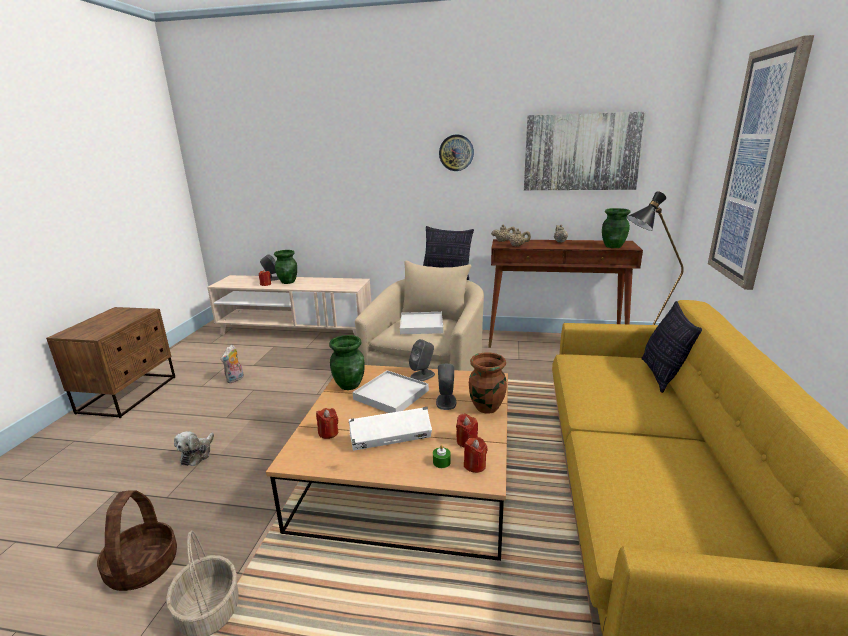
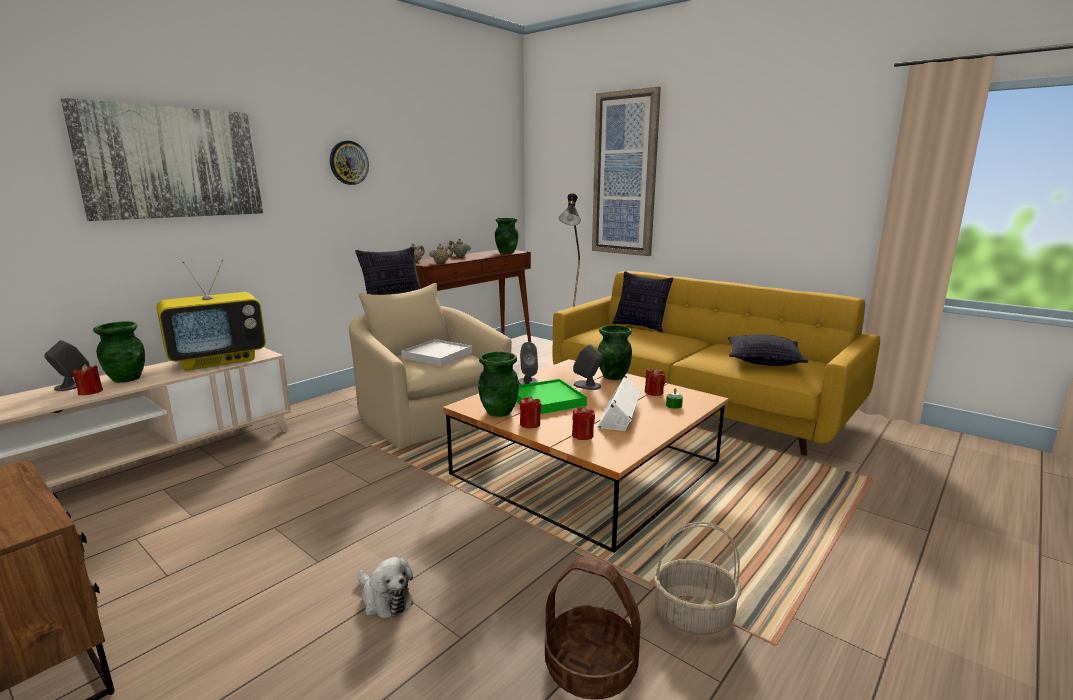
camera: 60 degrees left, 5 degrees down
(235, 379) = (209, 538): plush toy -> none
(332, 284) = (219, 360): none -> television
(391, 395) = (546, 400): white tray -> green tray
(475, 465) = (687, 397): red candle -> red candle (530, 424)
(486, 408) = (613, 376): brown vase -> green vase
(581, 152) = (458, 167): picture -> picture (173, 163)
(658, 494) = (763, 361): none -> pillow

